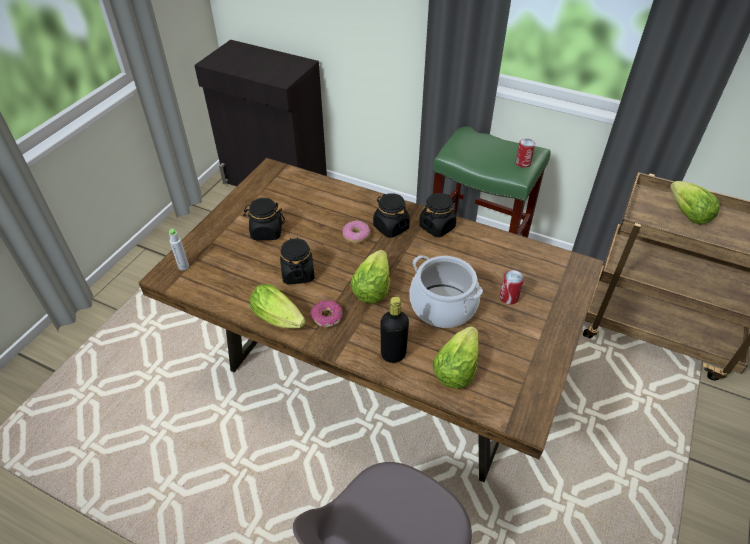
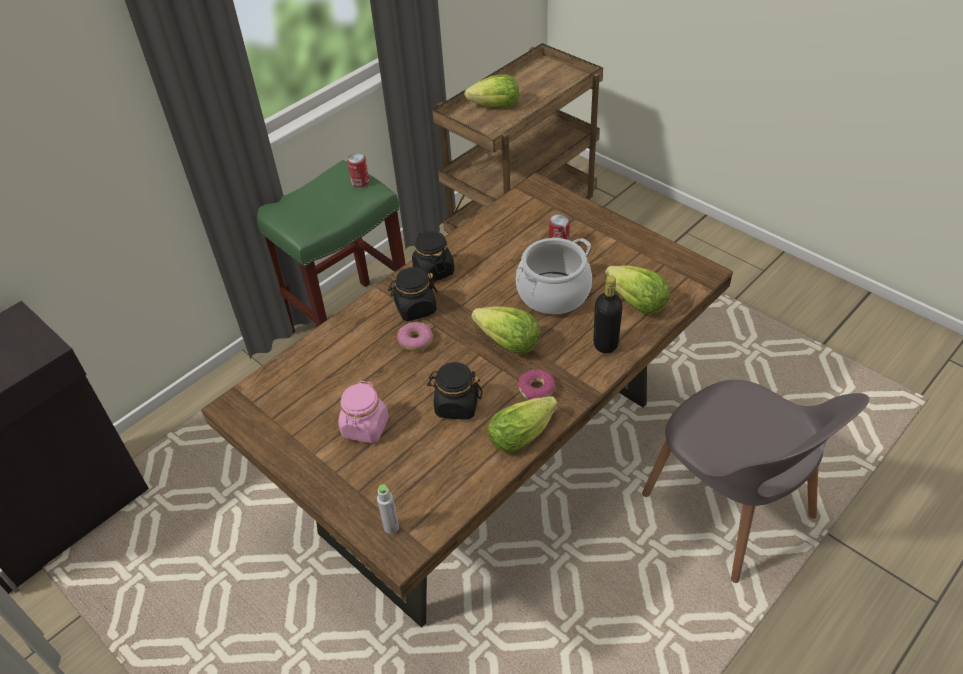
camera: 70 degrees left, 0 degrees up
(266, 232) = (365, 427): black jar -> pink jar

